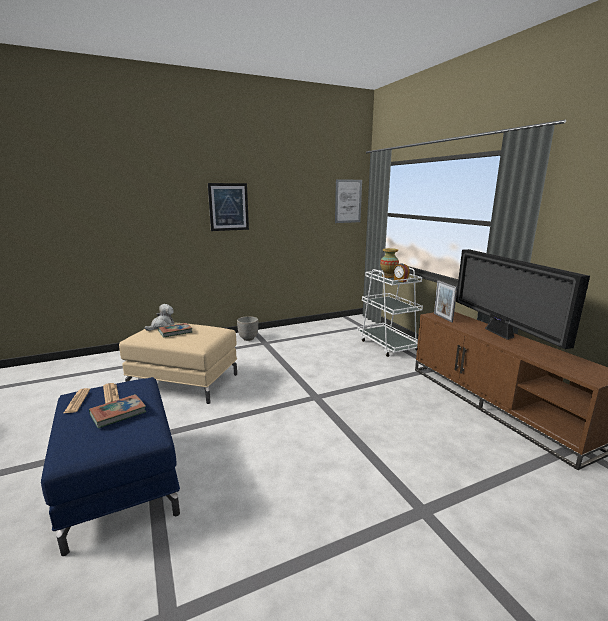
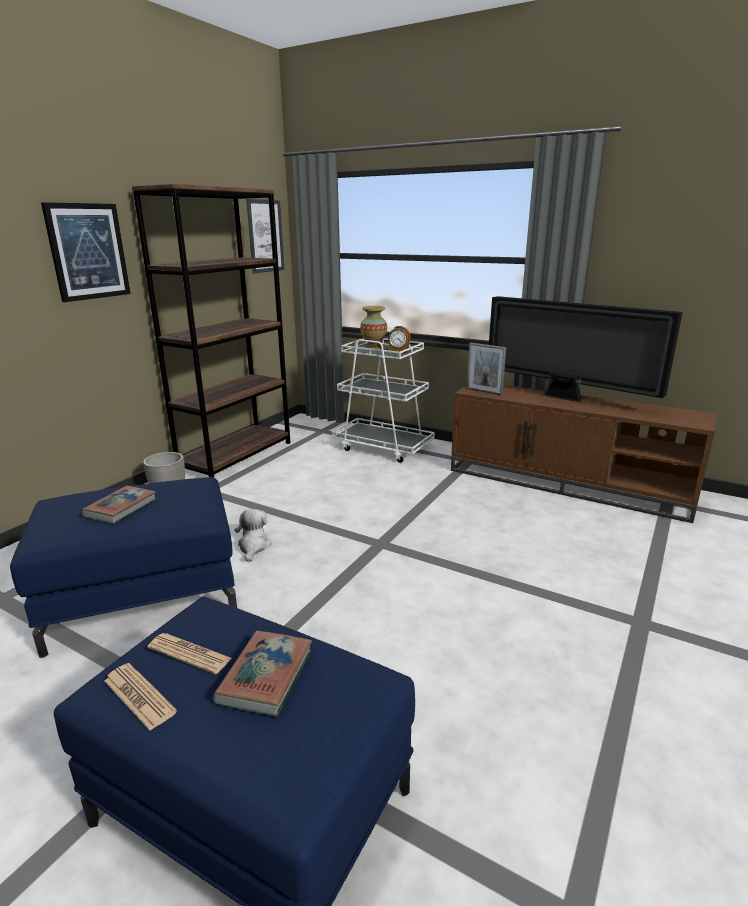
camera: 35 degrees left, 5 degrees up
(162, 326) = (70, 506): plush toy -> plush toy (253, 546)
(184, 382) = (143, 598): beige ottoman -> blue ottoman
(299, 329) = (237, 456): none -> brown bookcase

